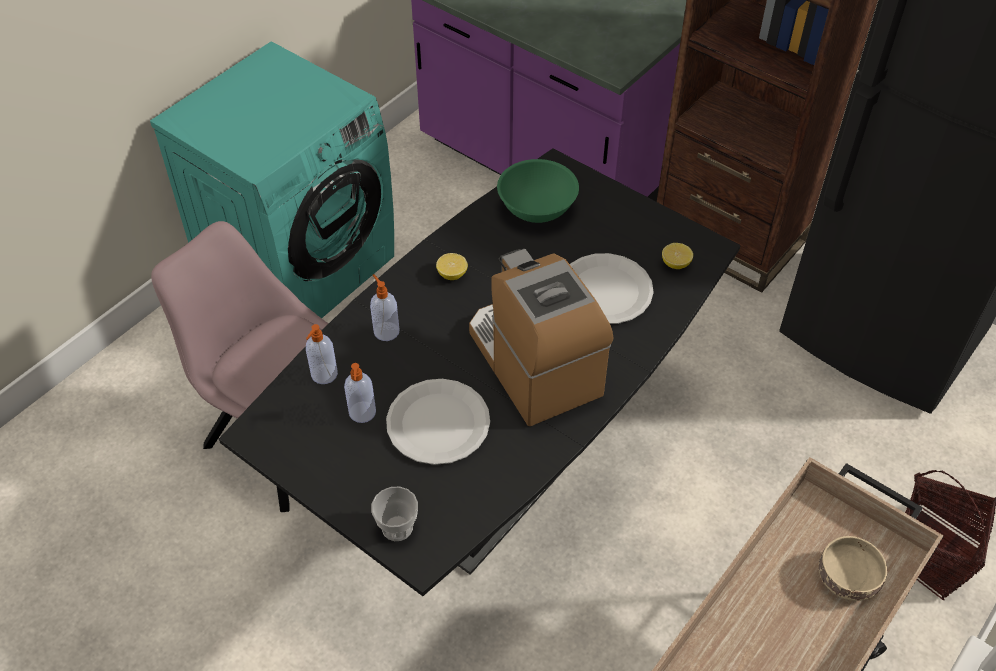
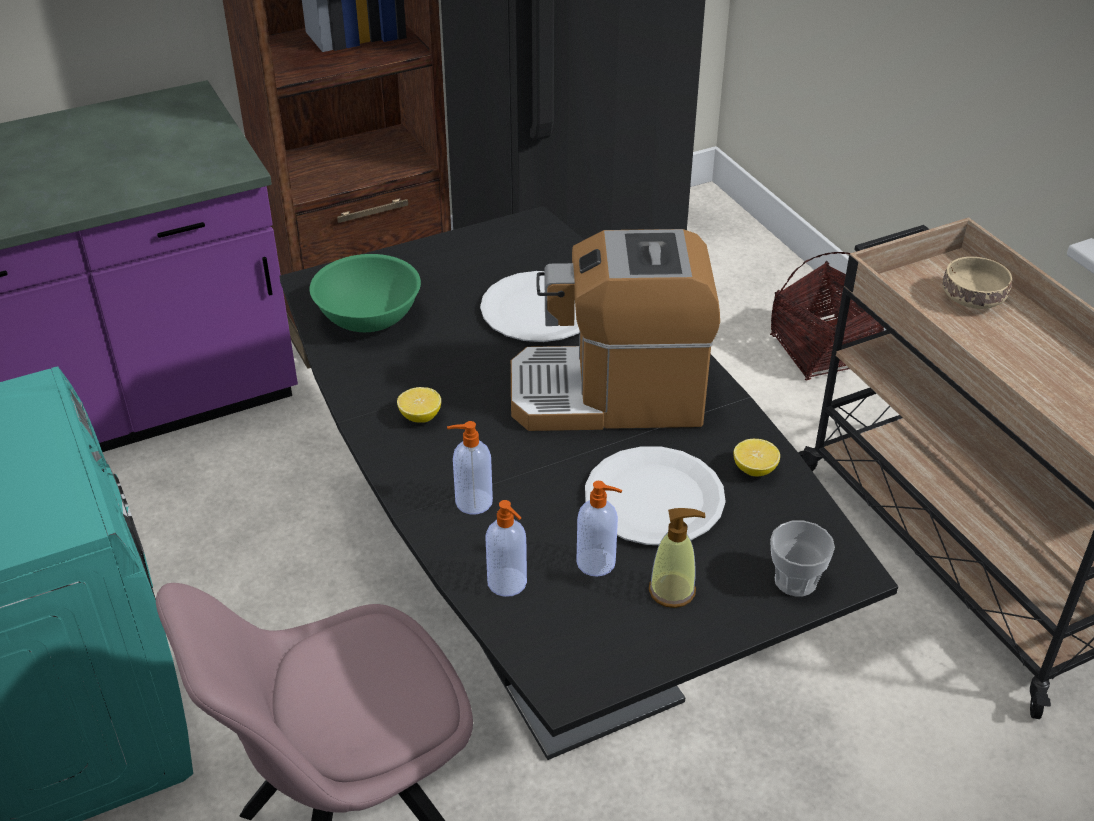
camera: 65 degrees left, 10 degrees down
(355, 461) = (672, 591): none -> soap dispenser
(675, 264) = (537, 252): lemon -> lemon (754, 470)

